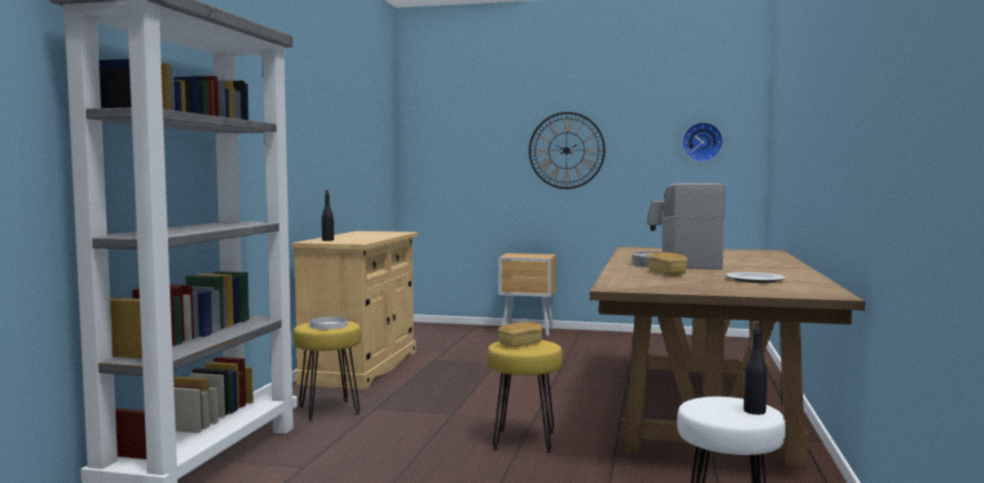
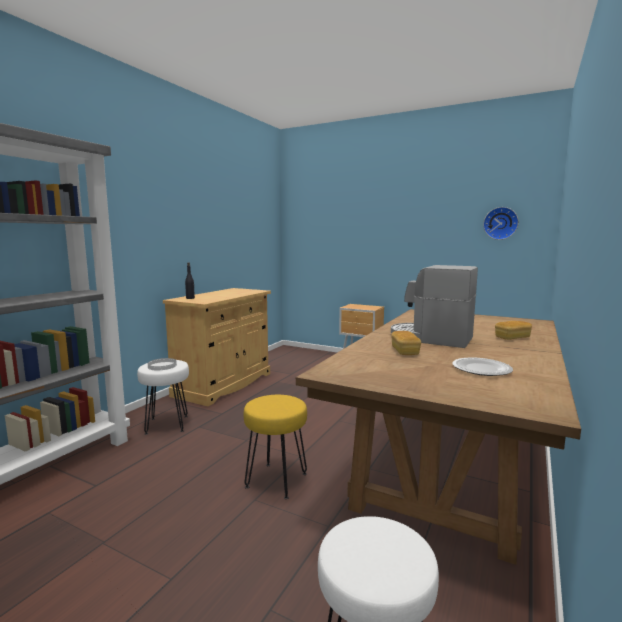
camera: 15 degrees right, 5 degrees up
(329, 410) = (167, 424): yellow stool -> white stool
(520, 344) = (271, 403): bread -> bread (512, 338)
(566, 150) = (393, 230): wall clock -> none
(754, 411) = (400, 564): black bottle -> none

